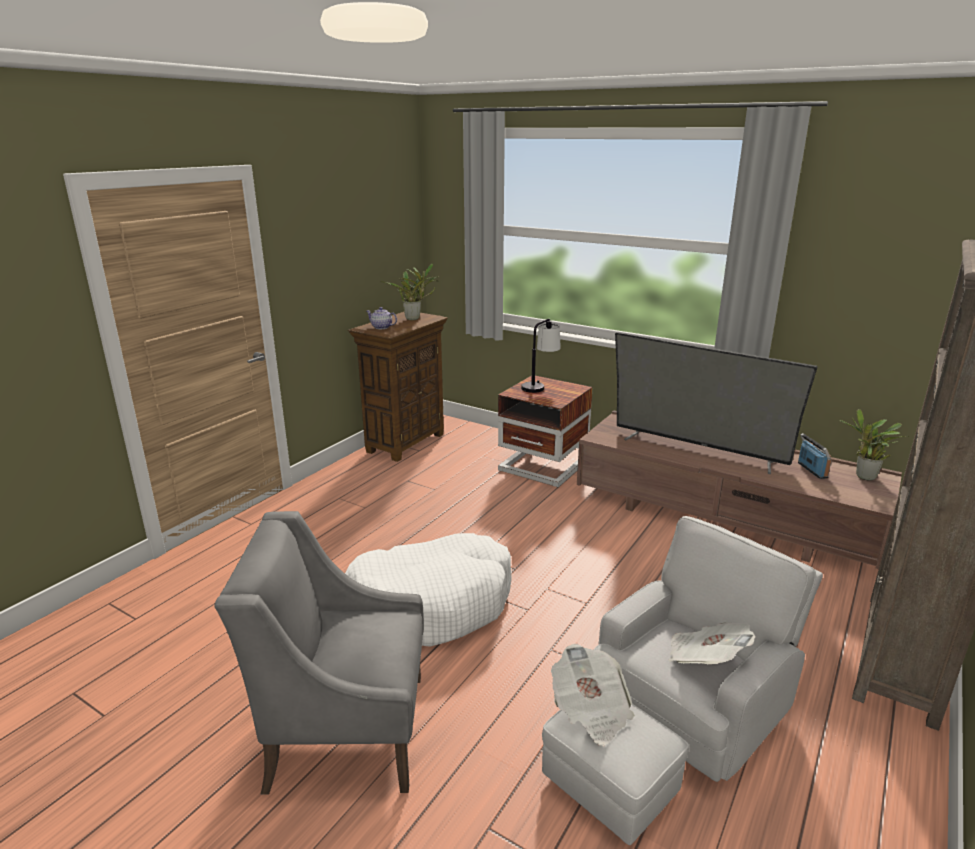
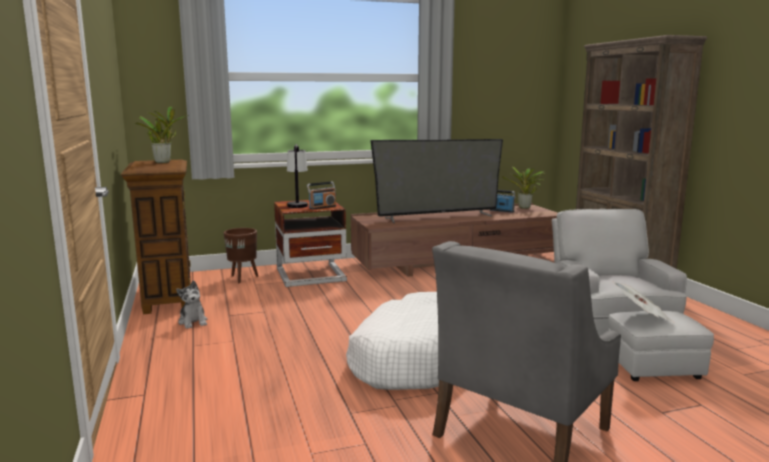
camera: 50 degrees left, 10 degrees down
(377, 475) = (193, 322): none -> plush toy
(382, 327) = (155, 168): teapot -> none
(487, 445) = (243, 278): none -> brown planter
(547, 398) = (322, 207): none -> radio
(705, 659) = (635, 277): newspaper -> none

